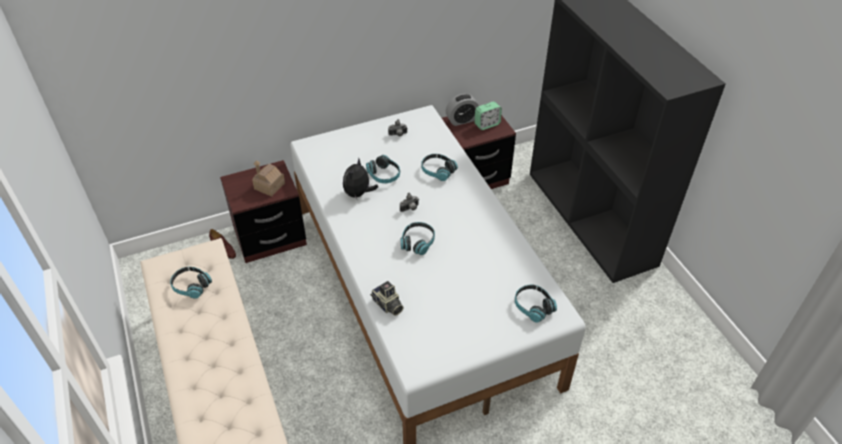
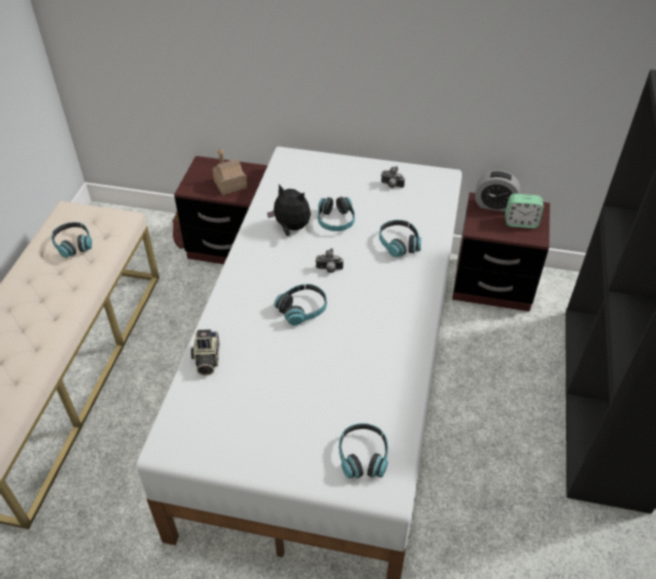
camera: 35 degrees right, 0 degrees up
(358, 194) = (291, 228): plush toy -> plush toy turned 60 degrees clockwise

